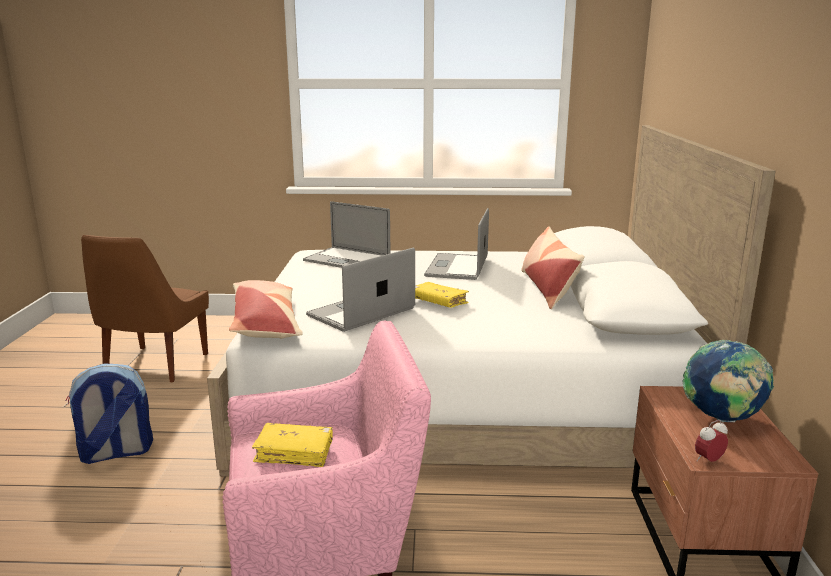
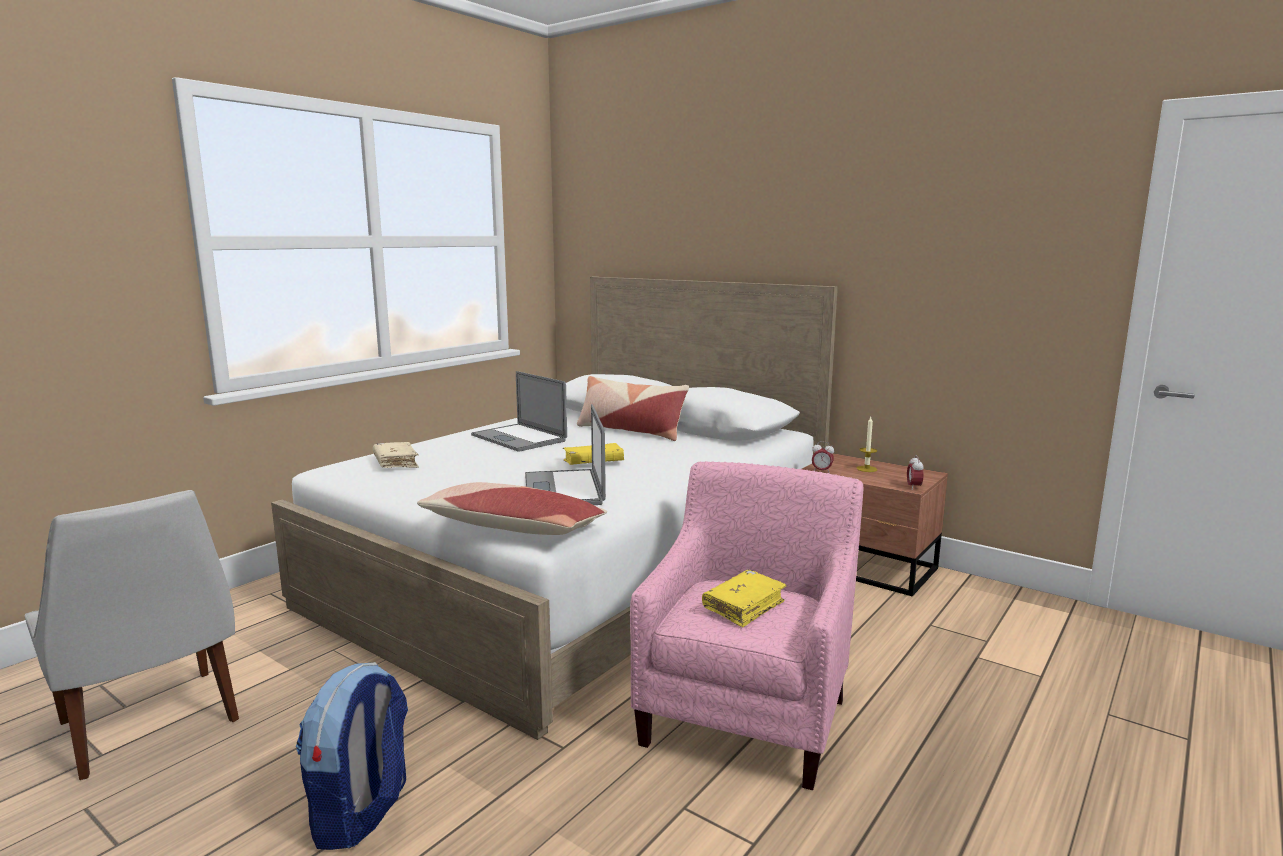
camera: 55 degrees left, 5 degrees down
(154, 366) = (151, 725): brown chair -> white chair
(347, 260) = (396, 463): laptop -> beige book
(662, 397) = (821, 471): none -> alarm clock
(722, 419) = (866, 469): globe -> candle

